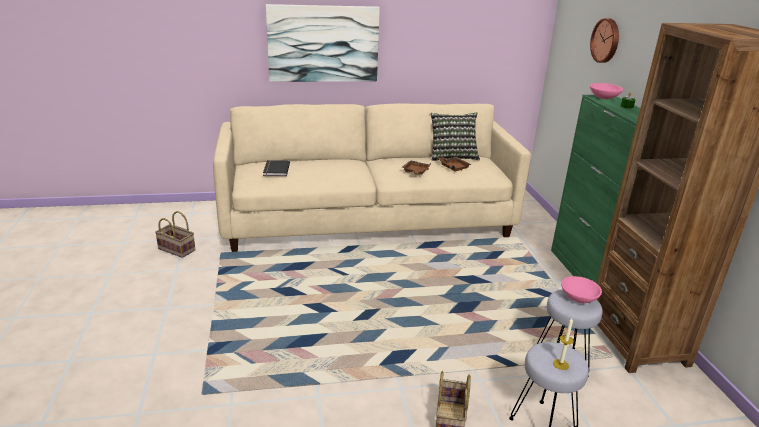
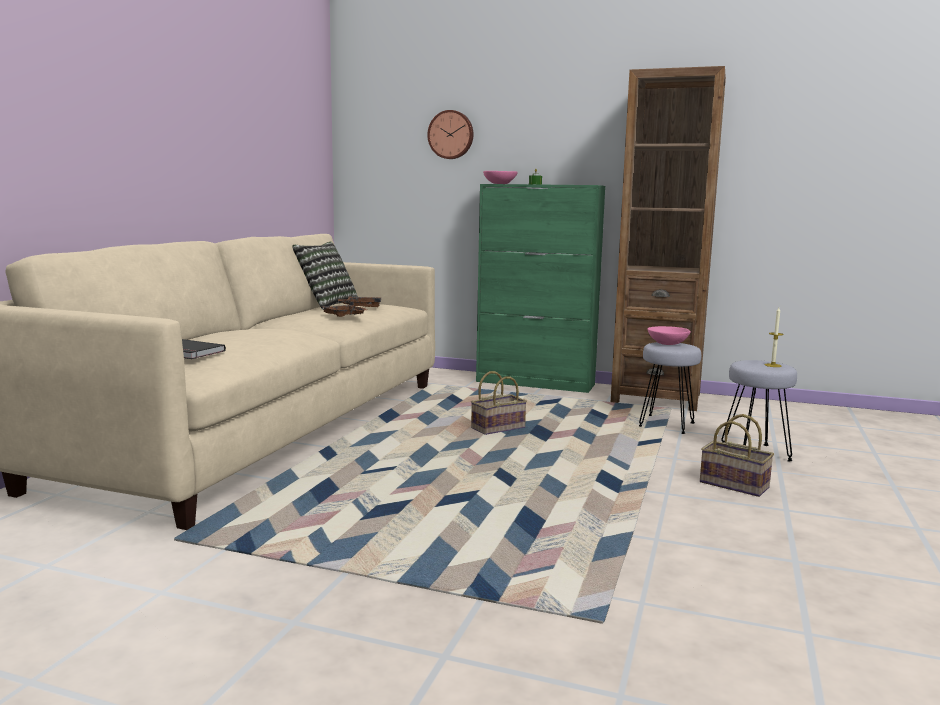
camera: 60 degrees left, 15 degrees down
(178, 249) = (77, 579): basket -> basket (498, 428)
(323, 44) = (116, 144): picture -> none

